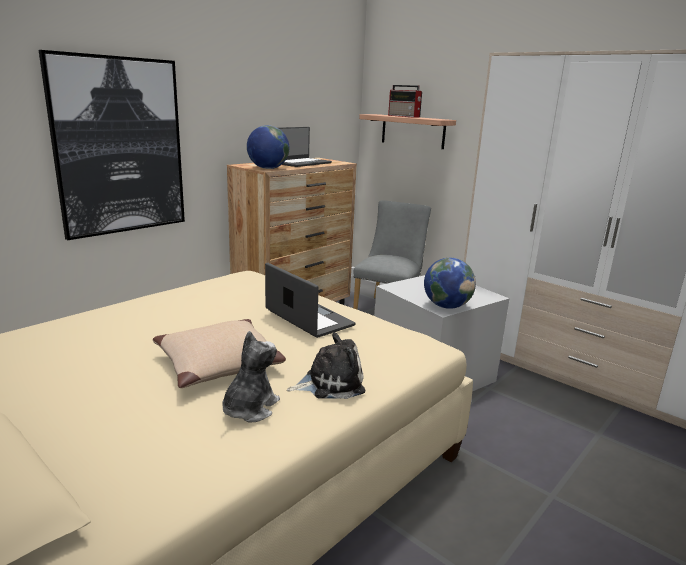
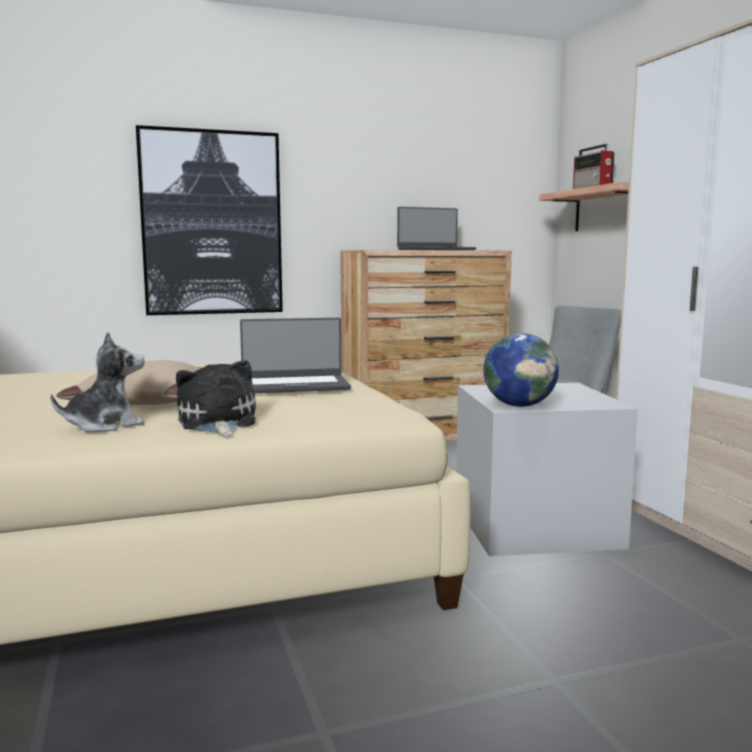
camera: 30 degrees right, 10 degrees down
(268, 168) = (375, 249): globe -> none
(308, 318) = (294, 385): laptop -> laptop turned 90 degrees clockwise
(330, 383) = (217, 423): plush toy -> plush toy turned 120 degrees counterclockwise

